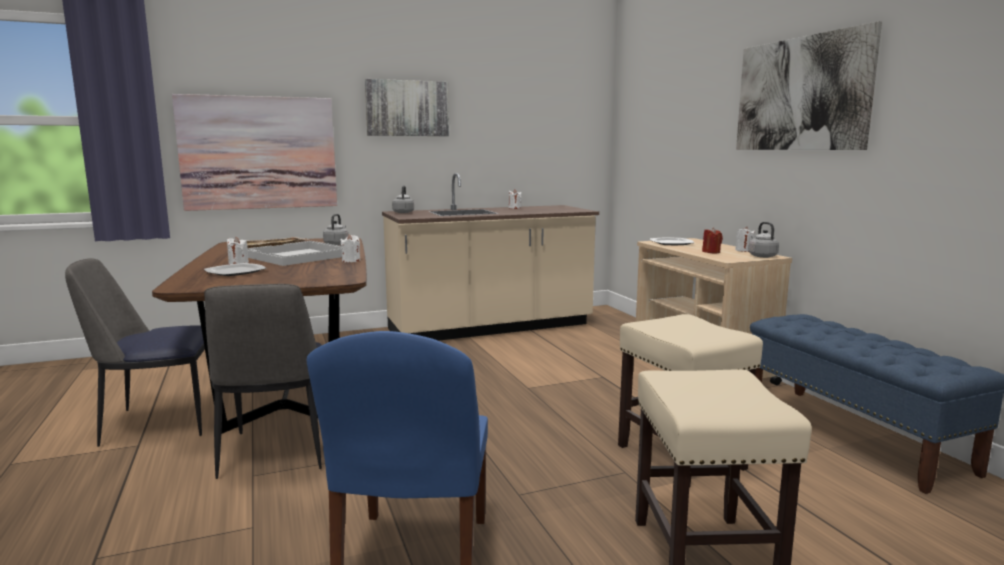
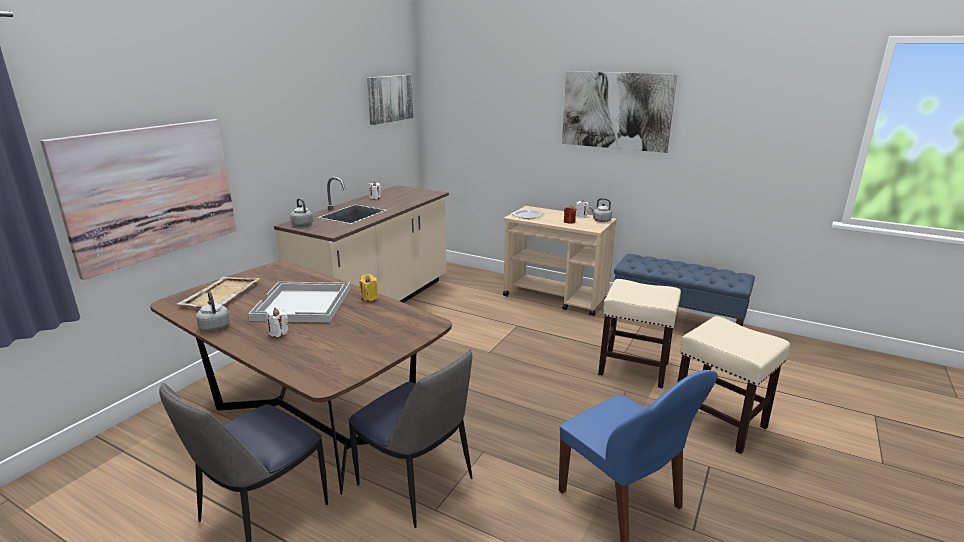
camera: 40 degrees left, 10 degrees up
(236, 272) = (312, 344): plate -> none
(336, 244) = (288, 276): grey kettle -> grey kettle (214, 326)
(351, 261) = (369, 297): white candle -> yellow candle
(407, 108) = (281, 119): picture -> picture (389, 98)

